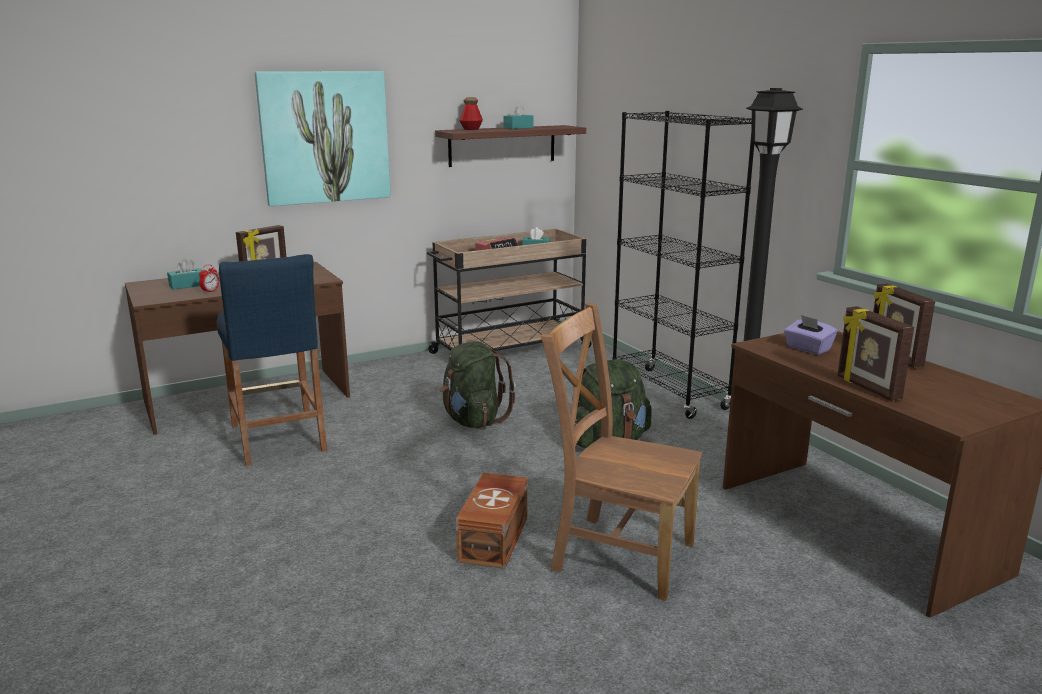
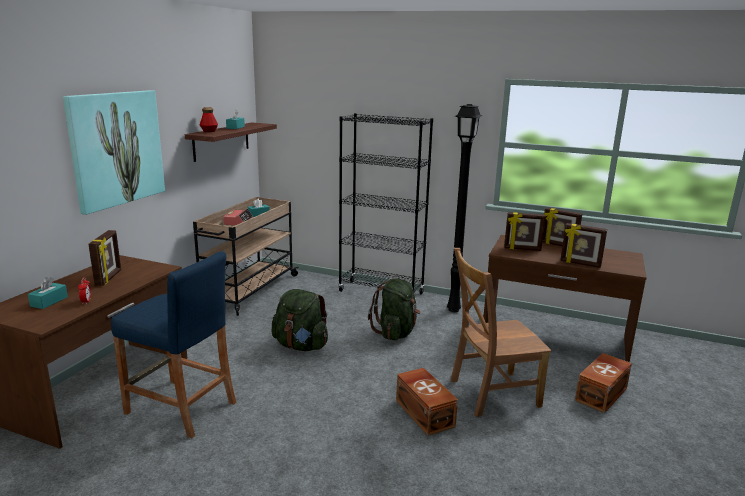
camera: 40 degrees left, 0 degrees up
(802, 629) = (602, 394): none -> brown storage box
(807, 349) = (522, 249): purple tissue box -> picture frame

